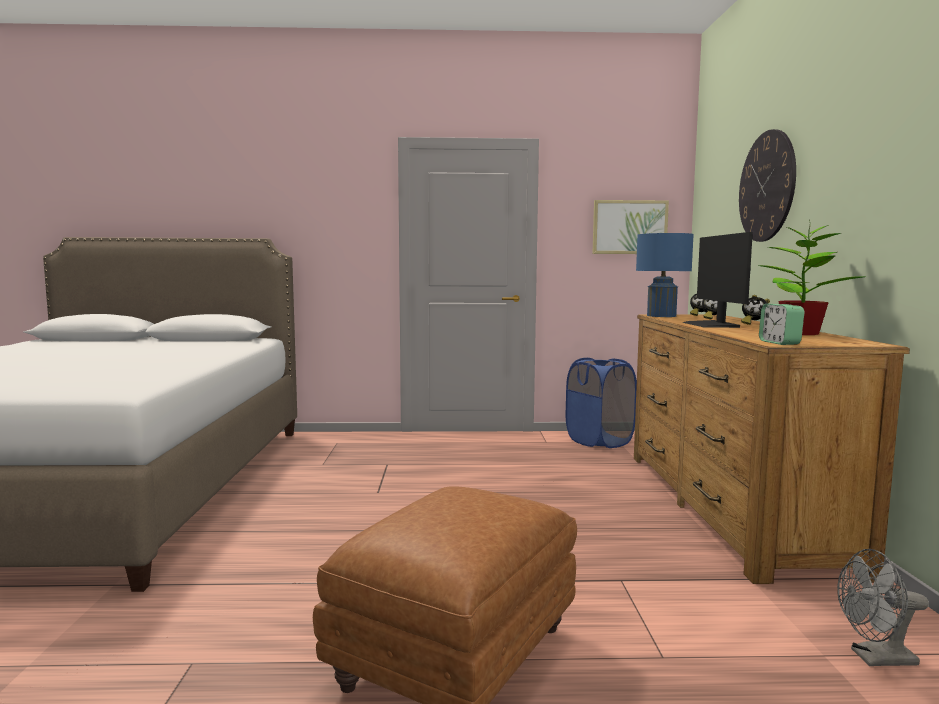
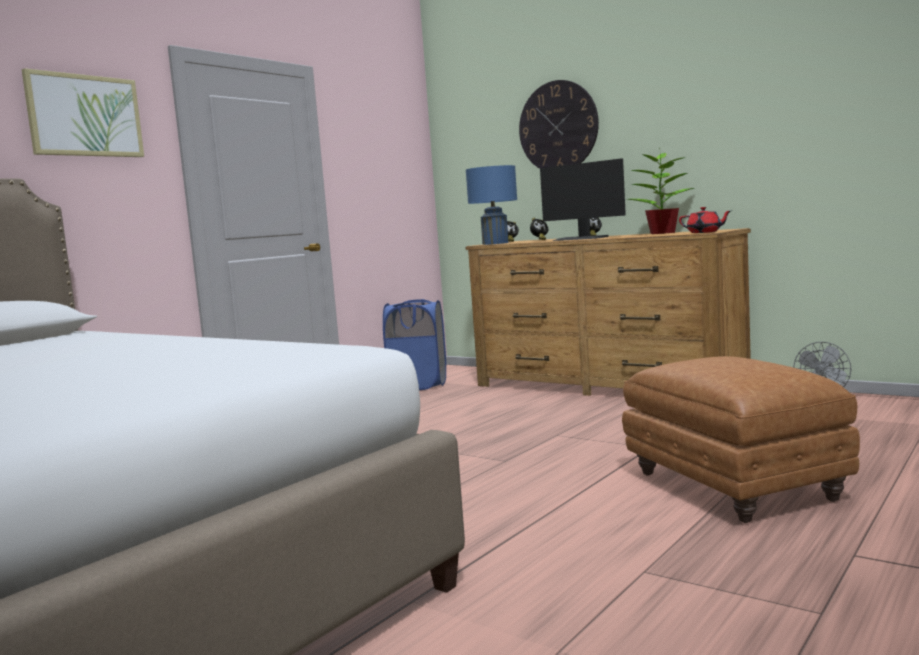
camera: 50 degrees left, 0 degrees up
(629, 227) = (392, 167): picture -> picture (85, 116)
(779, 343) = (704, 232): alarm clock -> red teapot

